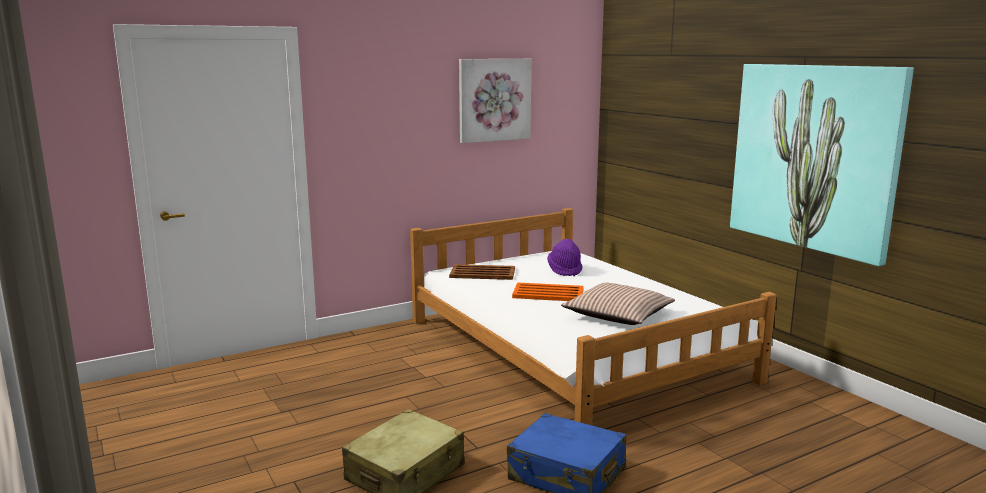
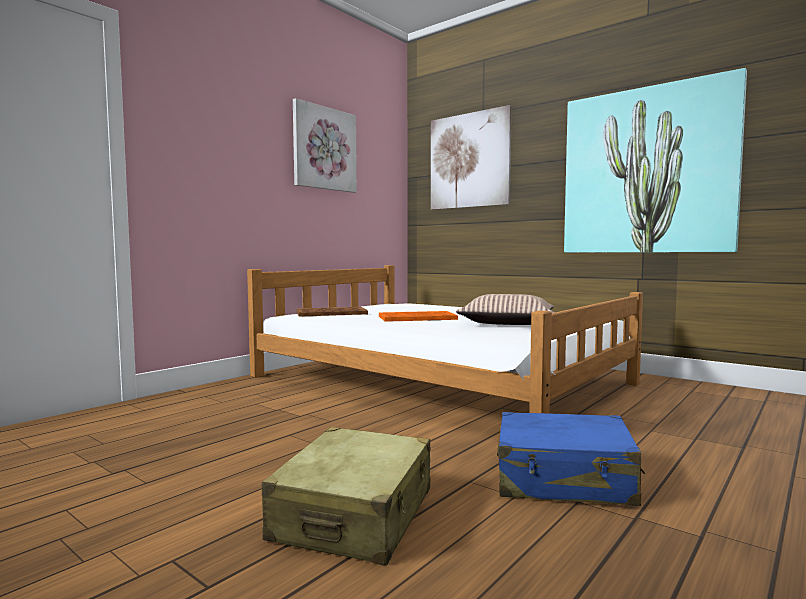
camera: 20 degrees left, 10 degrees down
(565, 270) = (411, 308): purple hat -> none
(655, 104) = (469, 160): none -> picture

